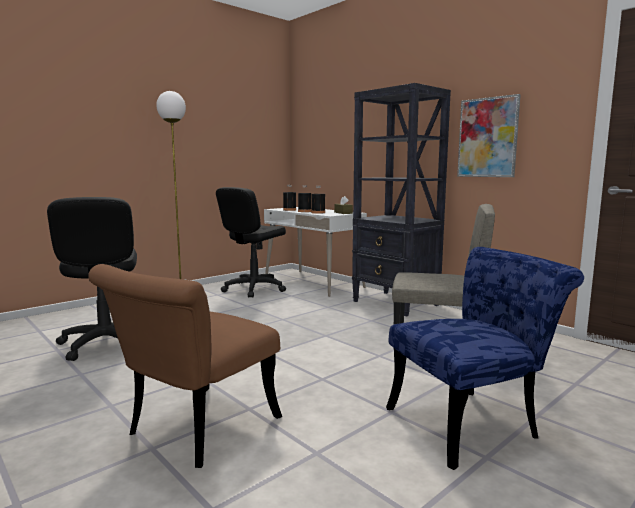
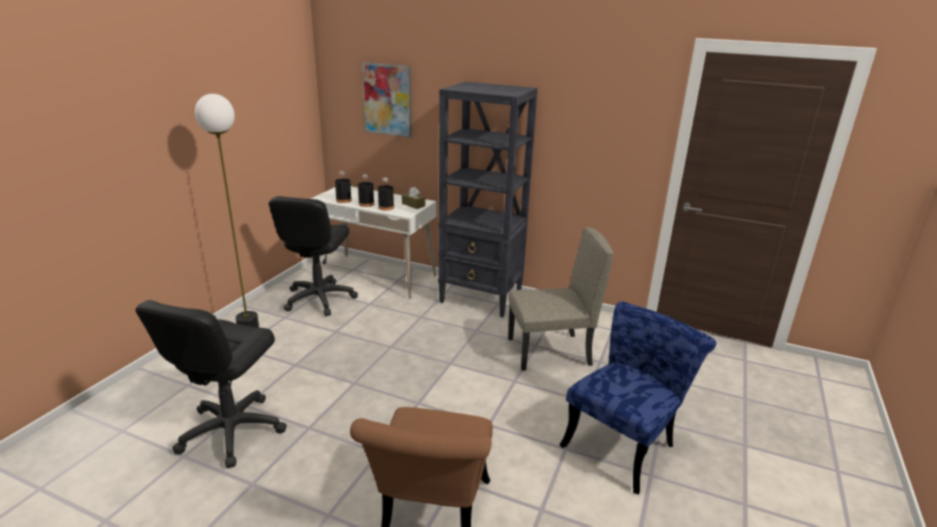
camera: 25 degrees left, 15 degrees up
(105, 343) = (231, 431): black office chair -> black office chair turned 60 degrees clockwise
(487, 137) = (575, 142): picture -> picture (387, 100)

